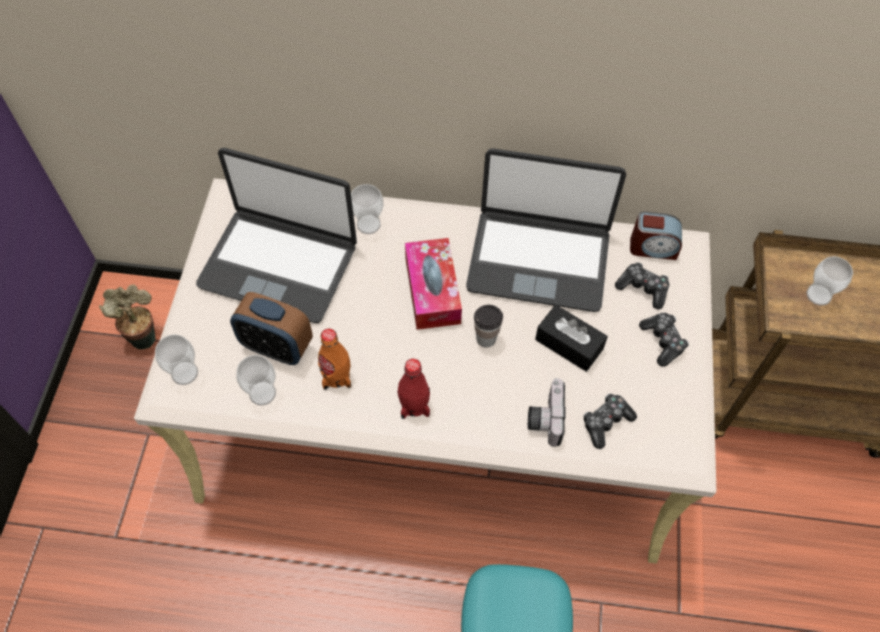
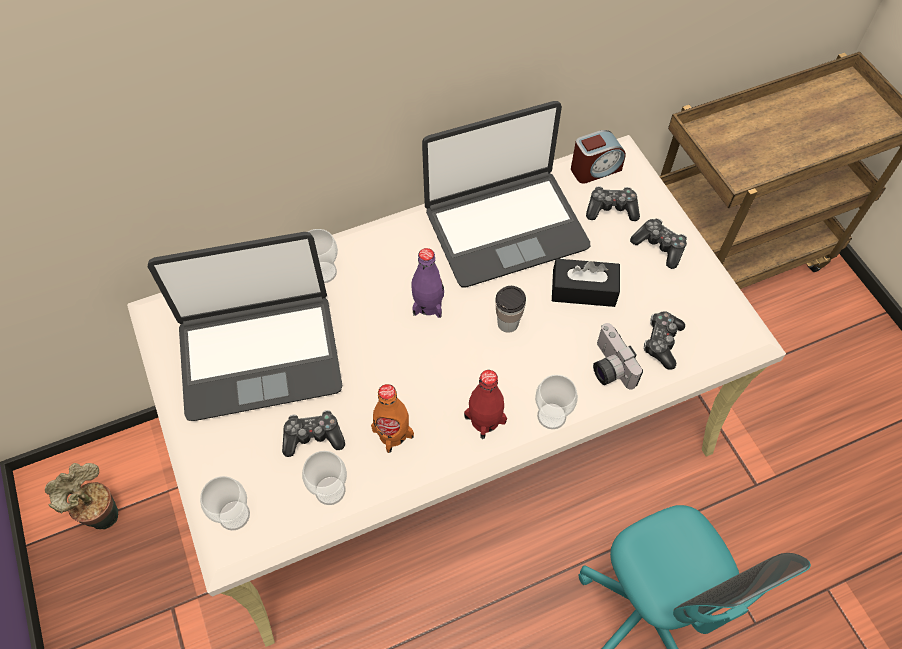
camera: 30 degrees left, 0 degrees up
(277, 347) = (313, 437): alarm clock -> game controller
(432, 291) = (428, 304): tissue box -> purple bottle
(818, 295) = (748, 146): cup -> cup (551, 416)

